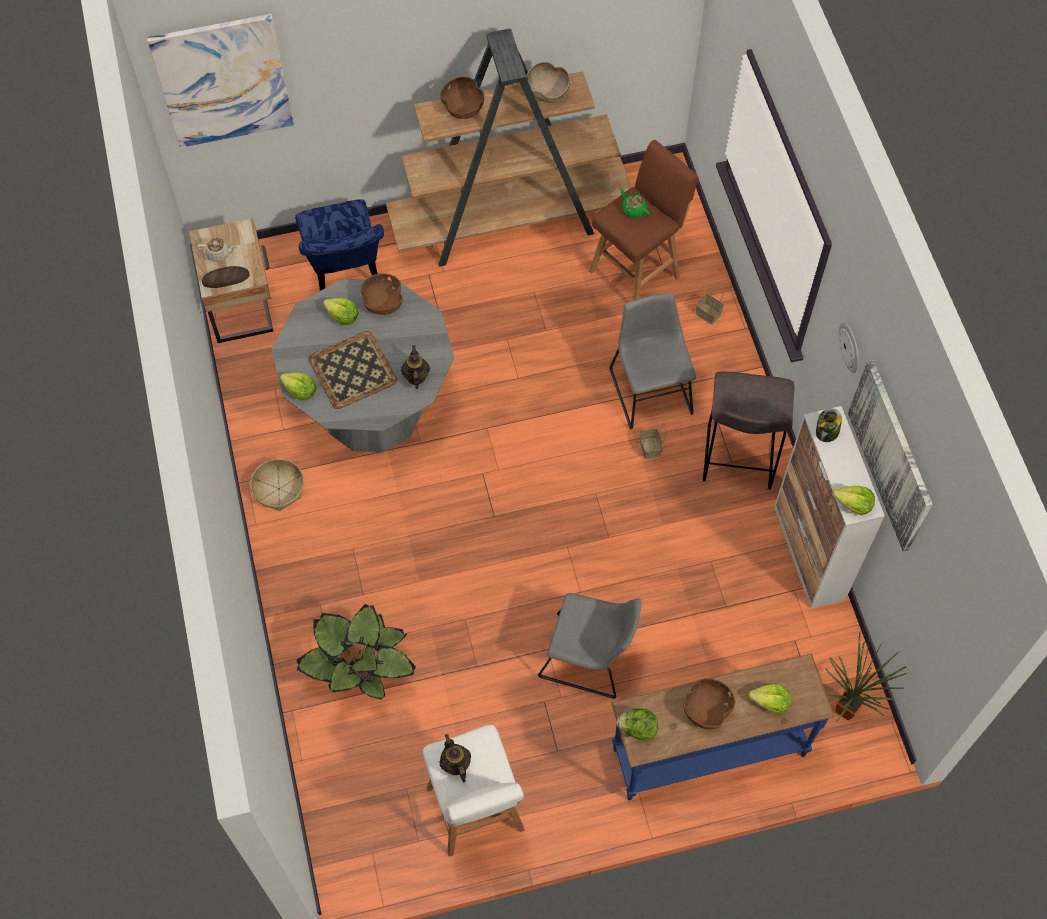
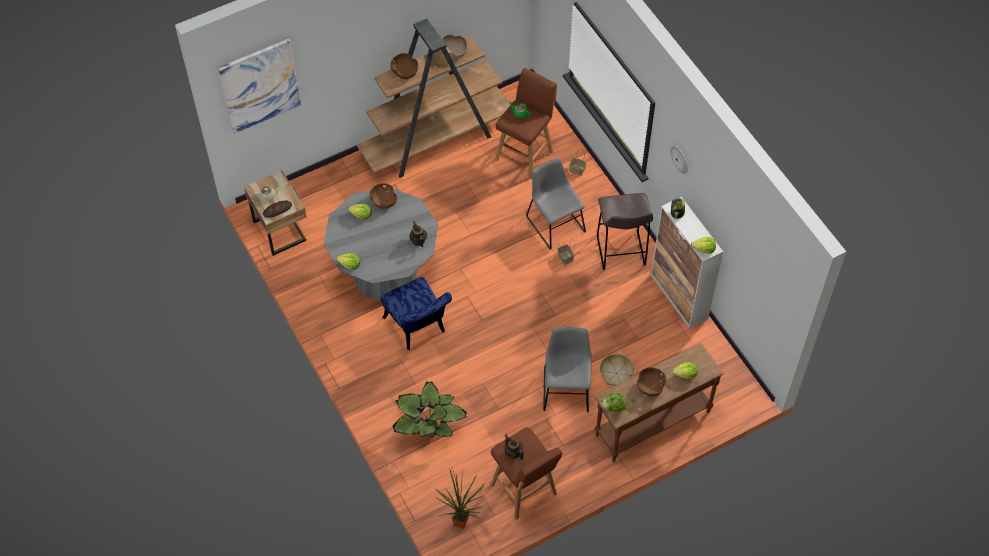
camera: 15 degrees left, 5 degrees down
(278, 488) = (341, 334): basket -> basket (616, 373)
(344, 273) = (340, 195): blue chair -> blue chair (417, 328)
(352, 371) = (378, 246): tray -> none
(476, 812) = (524, 491): white stool -> brown stool
(590, 657) = (566, 387): grey chair -> grey chair turned 90 degrees counterclockwise
(708, 750) = (652, 422): blue console table -> brown console table
(848, 708) = (727, 379): potted plant -> potted plant (462, 521)
(891, 455) = (719, 213): picture -> none

